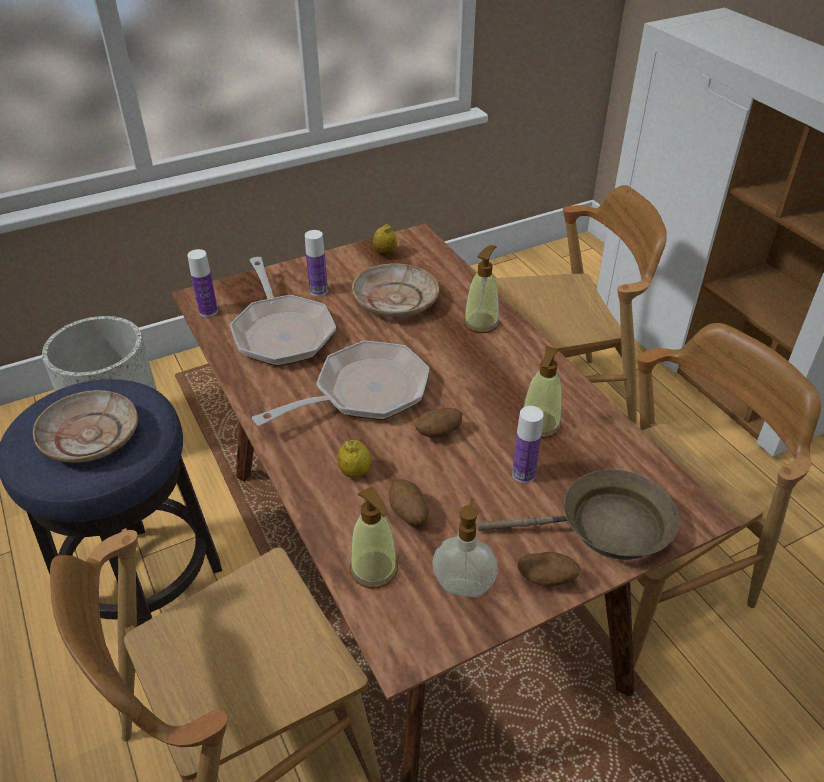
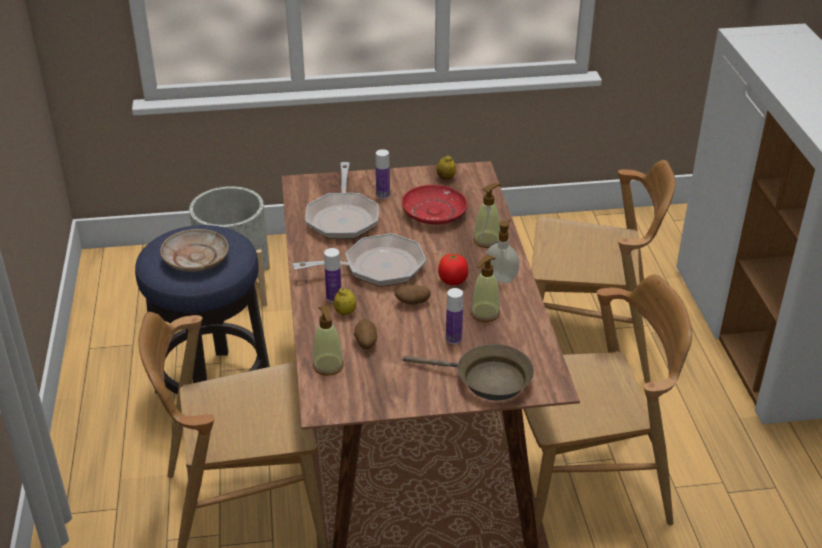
camera: 20 degrees right, 5 degrees down
(208, 311) = (300, 194): bottle -> bottle (334, 297)
(395, 300) = (434, 213): beige plate -> red plate
(463, 585) = (377, 387): soap dispenser -> soap dispenser (501, 277)
(472, 388) = (453, 281): none -> tomato
(546, 579) = (430, 396): potato -> none

